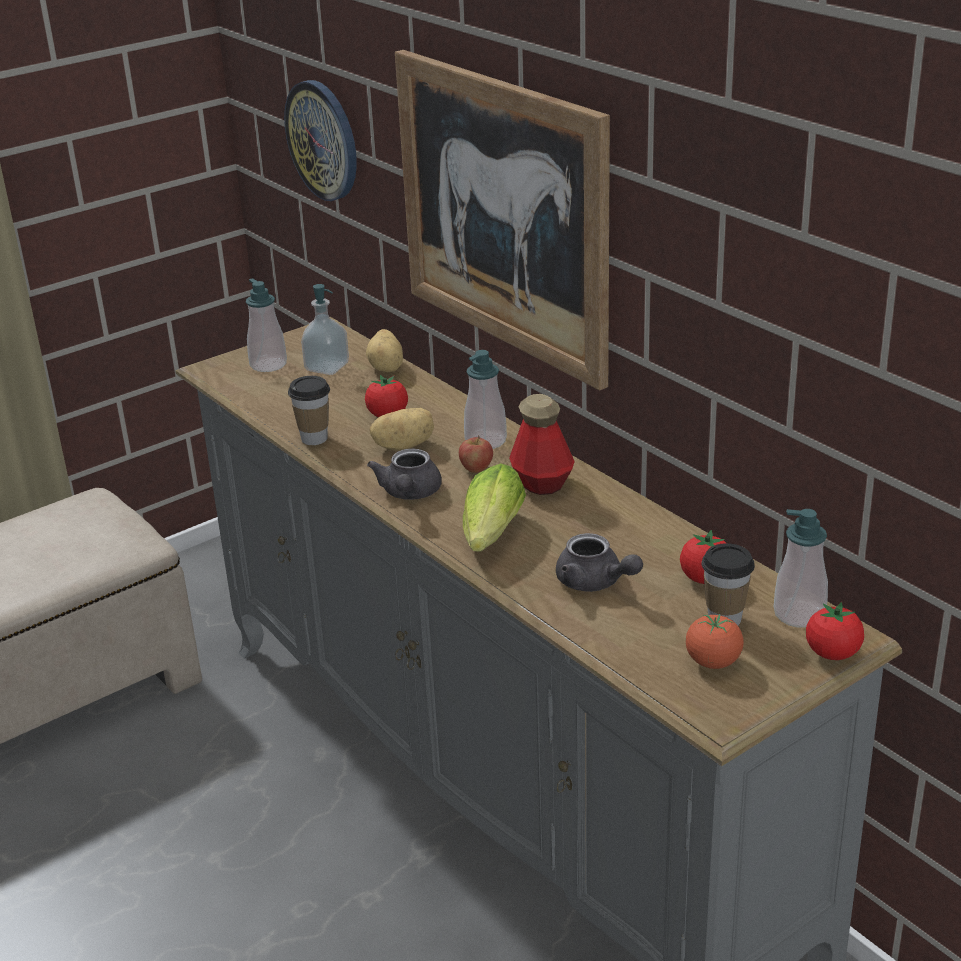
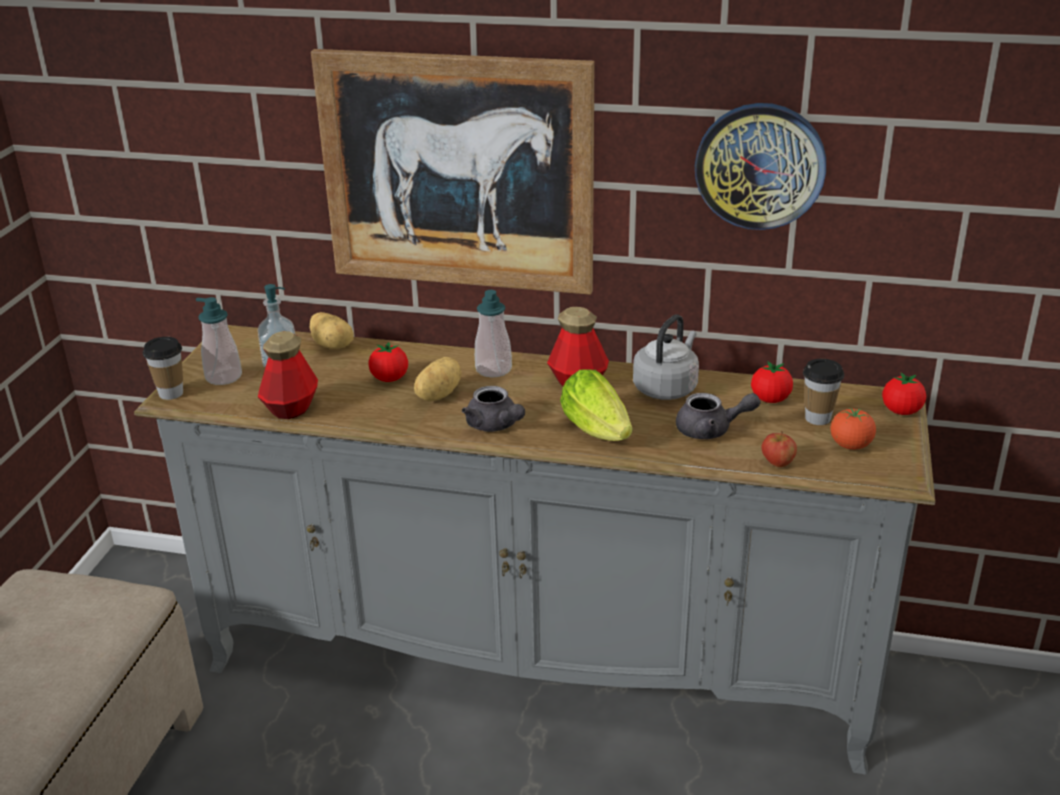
camera: 40 degrees left, 0 degrees up
(277, 412) = (291, 409): none -> bottle
(314, 438) = (355, 416): cup -> cup (171, 393)
(323, 140) = (188, 157): wall clock -> wall clock (760, 166)
(476, 468) = (516, 390): apple -> apple (777, 463)
(618, 523) = (667, 388): none -> grey kettle
(799, 614) = (851, 397): soap dispenser -> none

